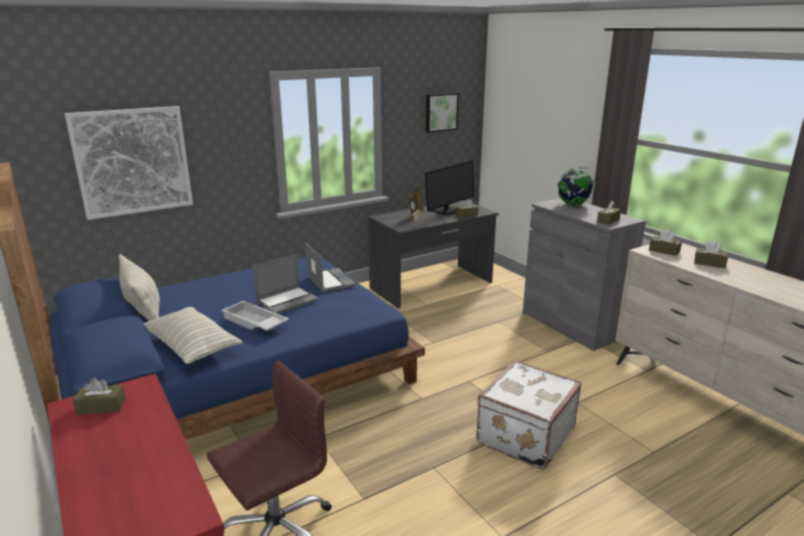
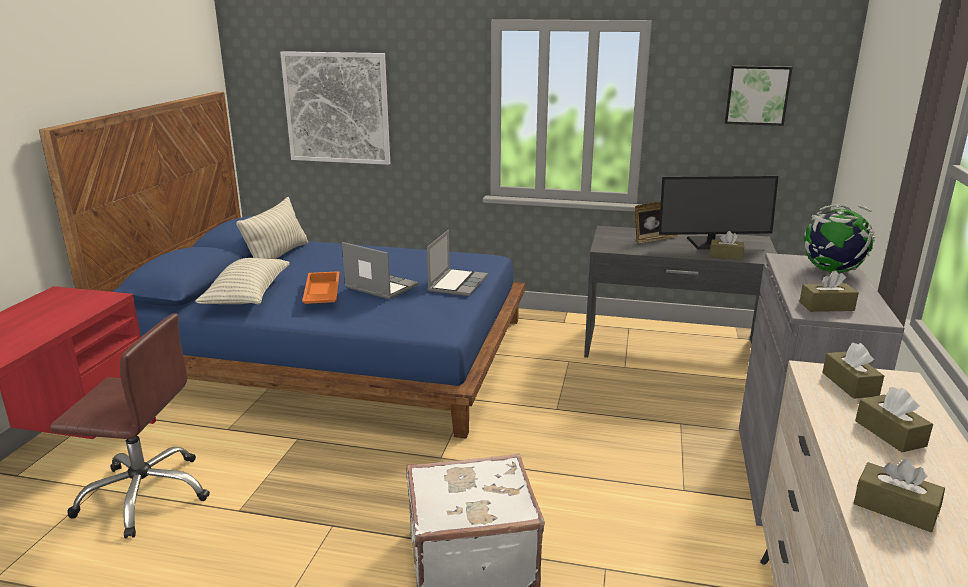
camera: 45 degrees right, 0 degrees up
(101, 407) = (63, 301): brown tissue box -> brown tissue box (895, 508)
(254, 322) = (321, 295): white tray -> orange tray
(287, 301) = (380, 287): laptop -> laptop turned 150 degrees counterclockwise

